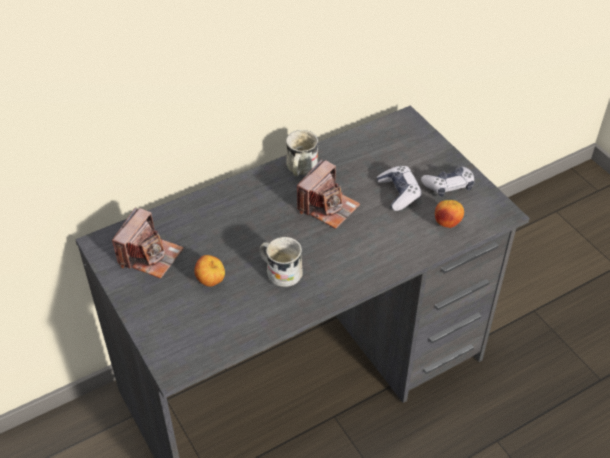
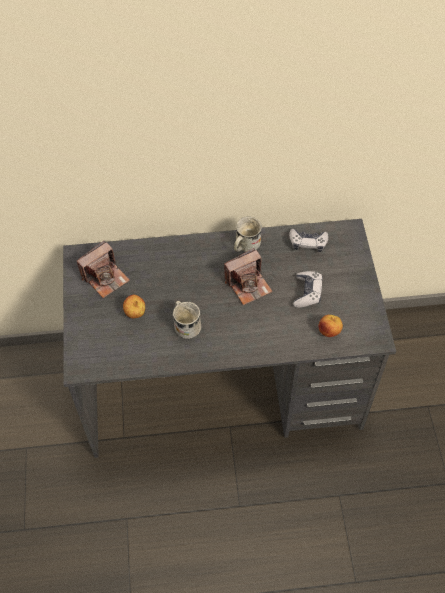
camera: 25 degrees right, 10 degrees up
(448, 186) = (349, 301): game controller -> game controller (308, 243)

